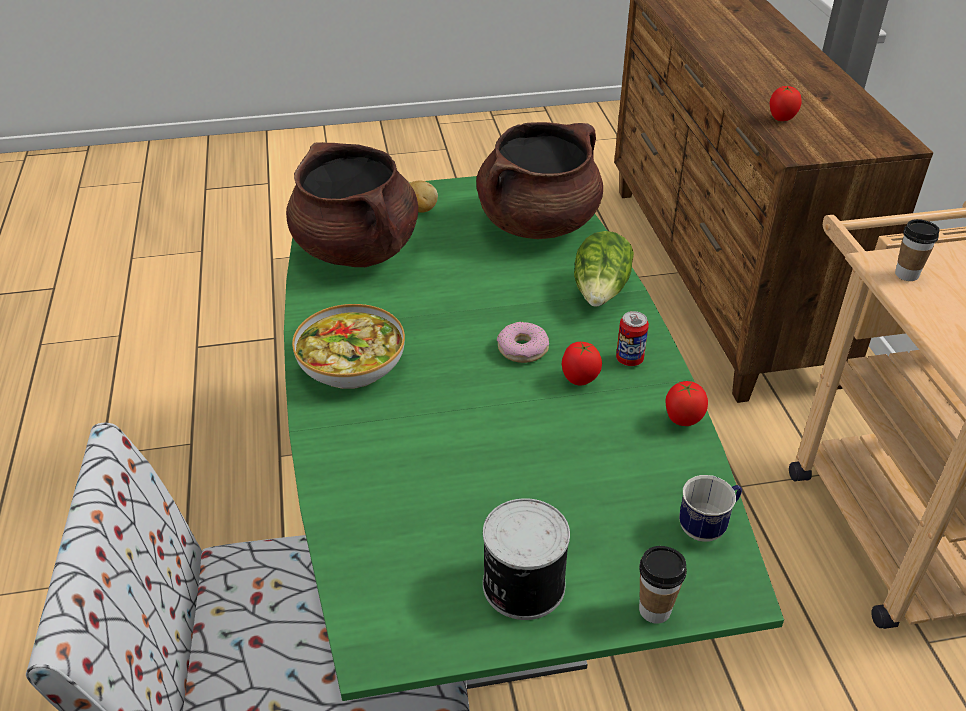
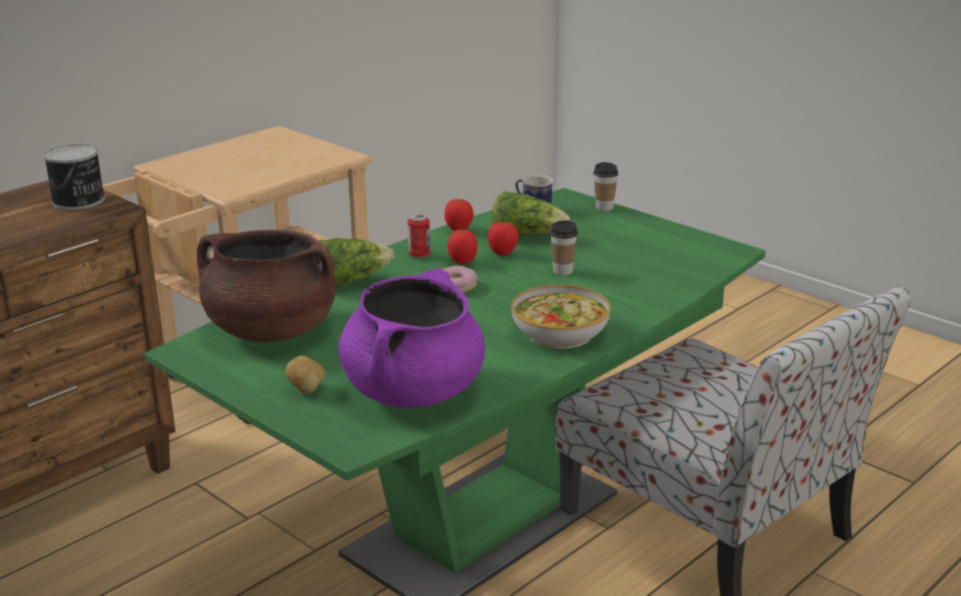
camera: 125 degrees left, 15 degrees down
(357, 250) = (414, 392): brown cooking pot -> purple cooking pot
(521, 585) = (641, 234): can -> can (79, 201)
(613, 468) = (526, 236): none -> lettuce
(781, 119) = (46, 223): tomato -> tomato (502, 254)
(906, 274) = (237, 185): cup -> cup (562, 271)

